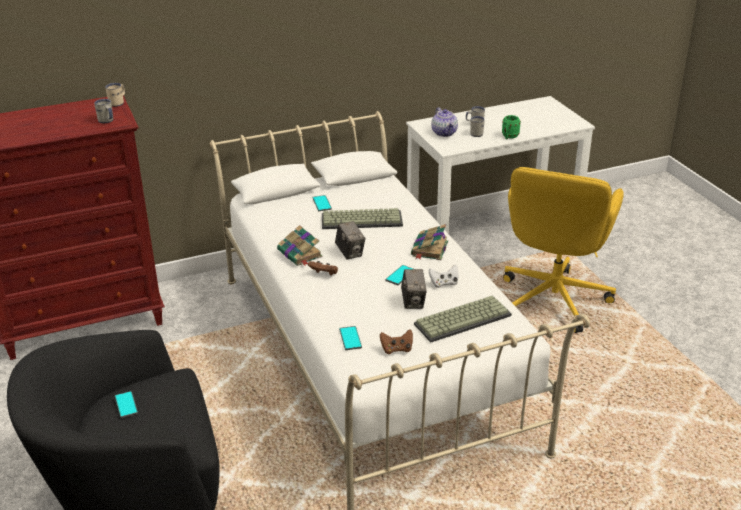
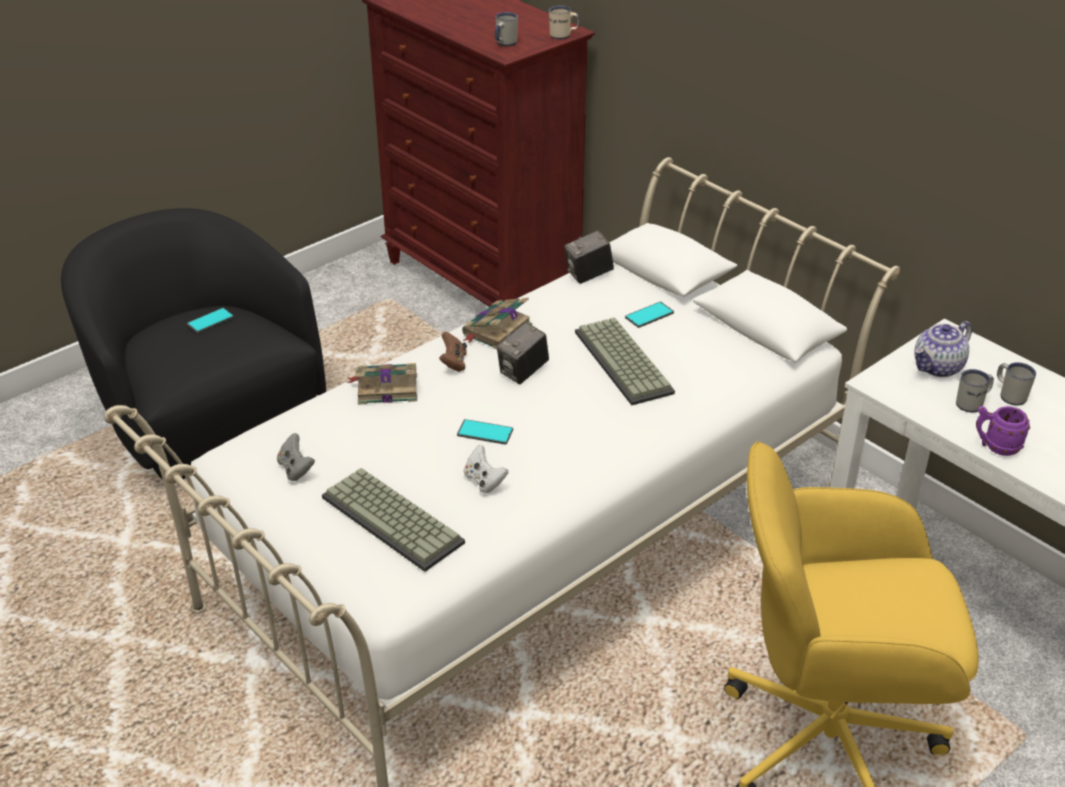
camera: 70 degrees right, 5 degrees up
(350, 338) = (307, 422): phone -> none
(396, 349) = (295, 469): brown game controller -> grey game controller
(413, 302) = (419, 460): camera -> camera (588, 275)
(429, 249) = (577, 446): book -> book (385, 388)
(509, 137) = (995, 446): green mug -> purple mug

